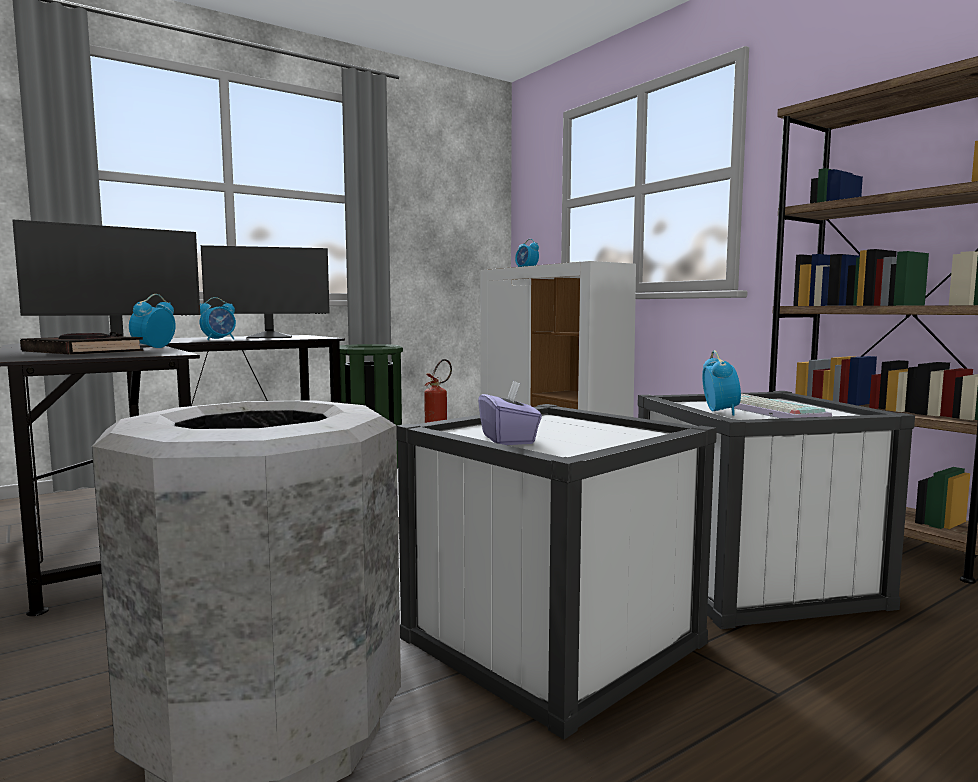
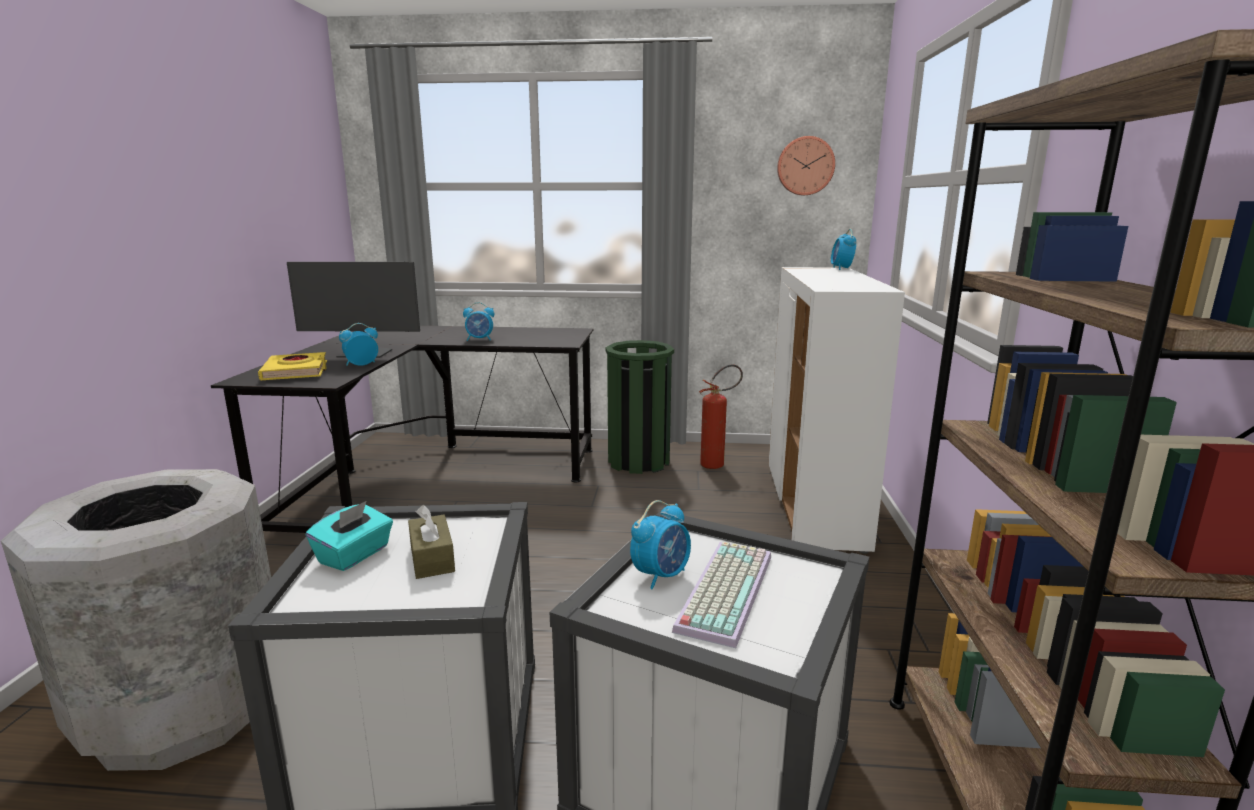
camera: 40 degrees right, 10 degrees up
(84, 353) = (296, 372): black book -> yellow book
(270, 337) = (533, 336): monitor -> none
(465, 195) = (805, 166): none -> wall clock
(509, 439) = (355, 555): purple tissue box -> turquoise tissue box
(571, 430) = (432, 558): none -> brown tissue box

